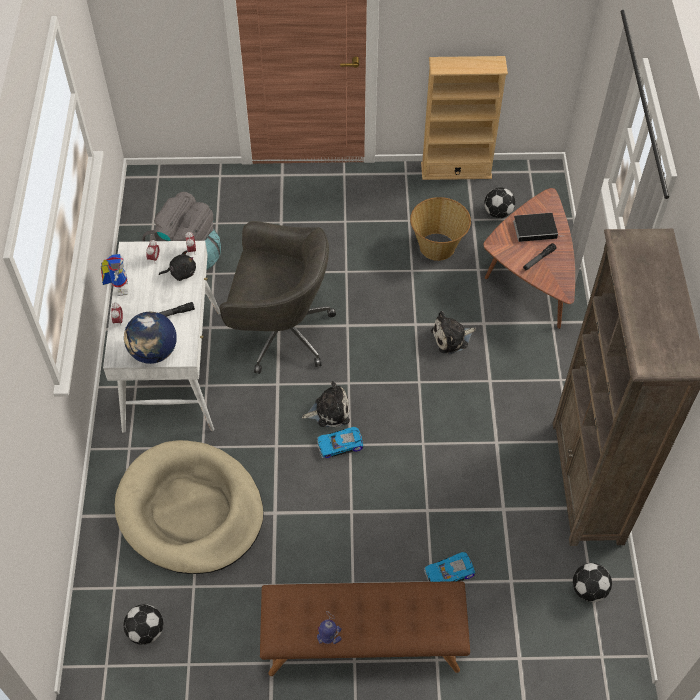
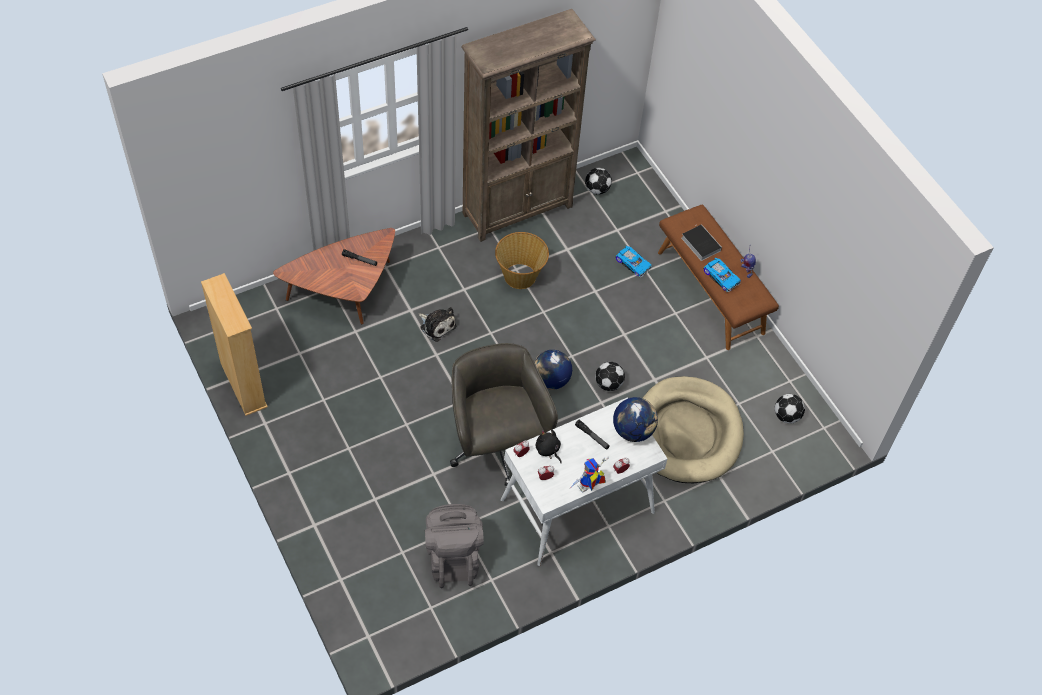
camera: 120 degrees left, 0 degrees up
(329, 411) = (550, 380): plush toy -> globe
(340, 445) = (576, 361): toy car -> toy car (722, 277)
(437, 247) = (344, 367): basket -> basket (520, 275)
(497, 213) = (282, 337): football -> football (609, 384)
(536, 229) = (327, 270): book -> book (699, 243)

